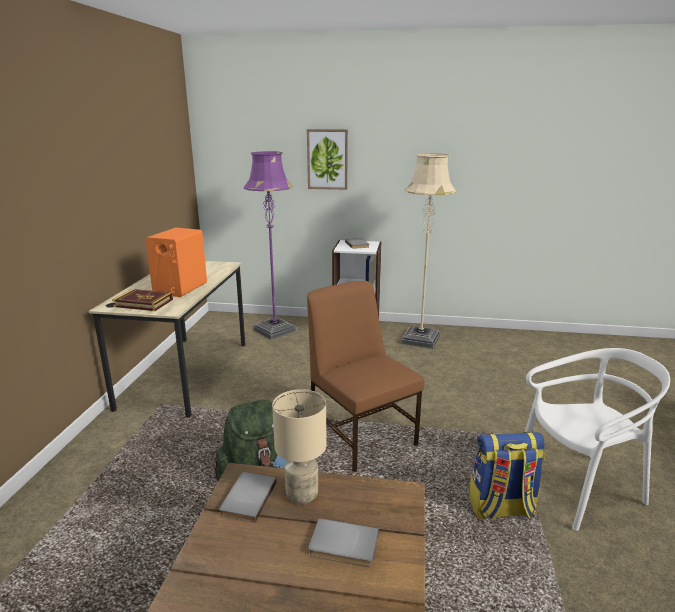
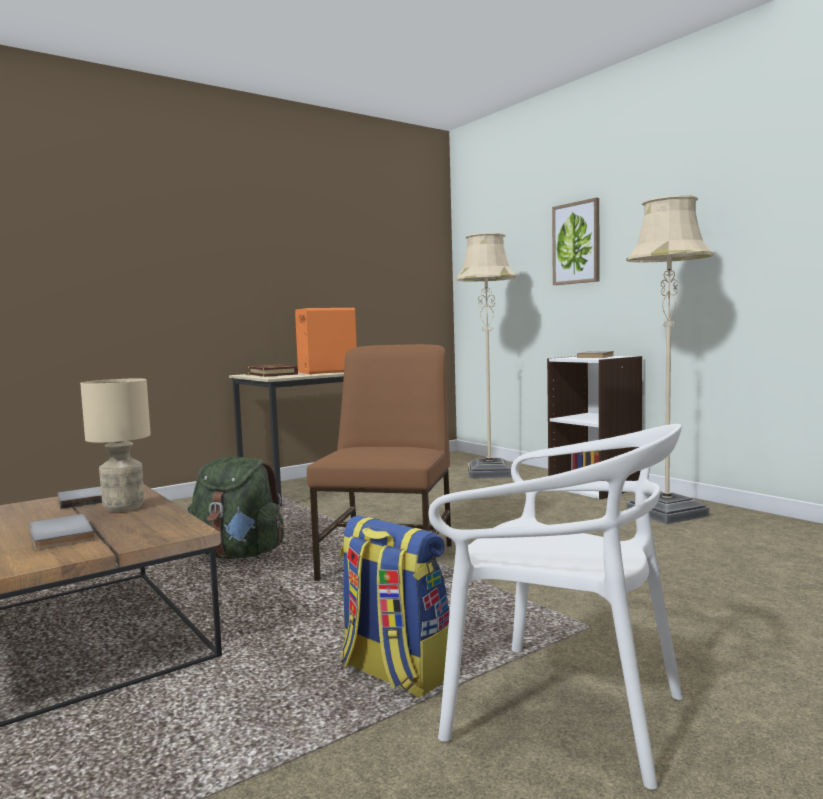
camera: 45 degrees right, 15 degrees down
(275, 330) = (490, 473): purple floor lamp -> beige floor lamp

